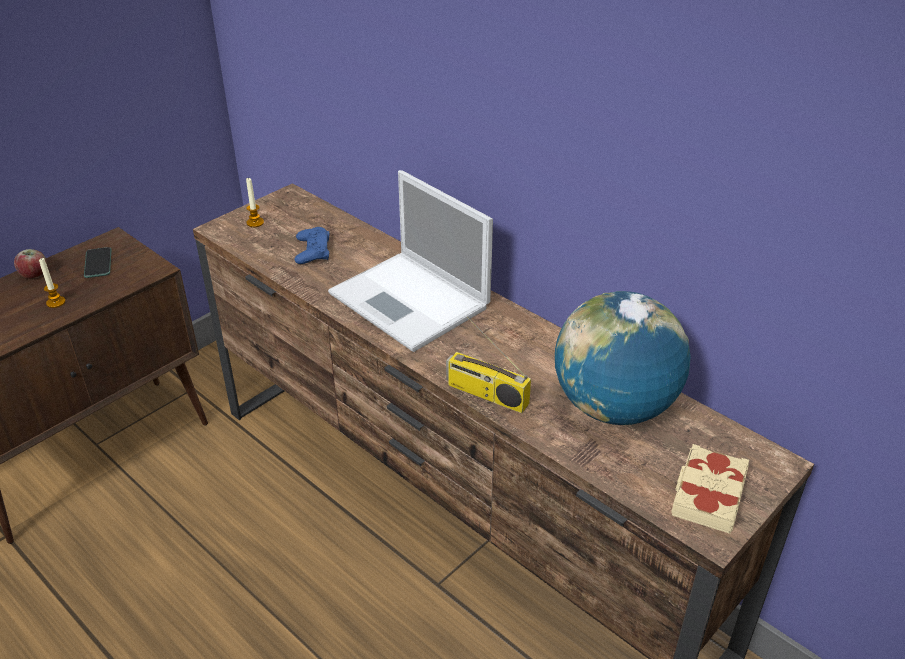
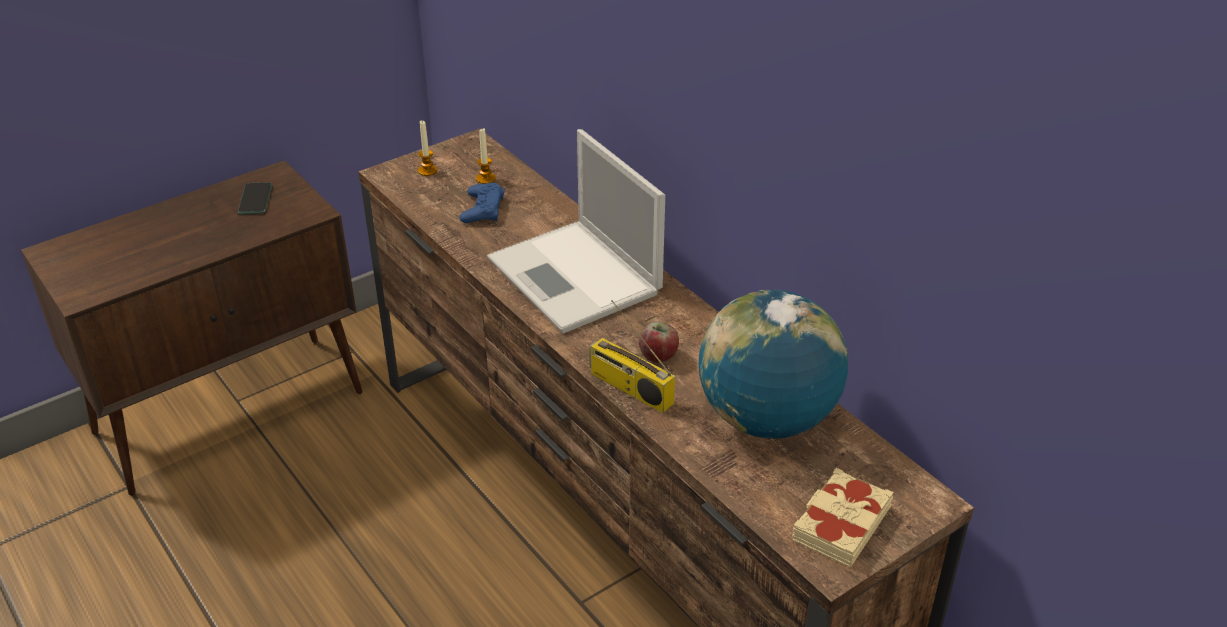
camera: 10 degrees right, 0 degrees up
(34, 274) = (187, 205): apple -> apple (658, 356)
(56, 302) = (203, 238): candle -> candle (485, 178)

